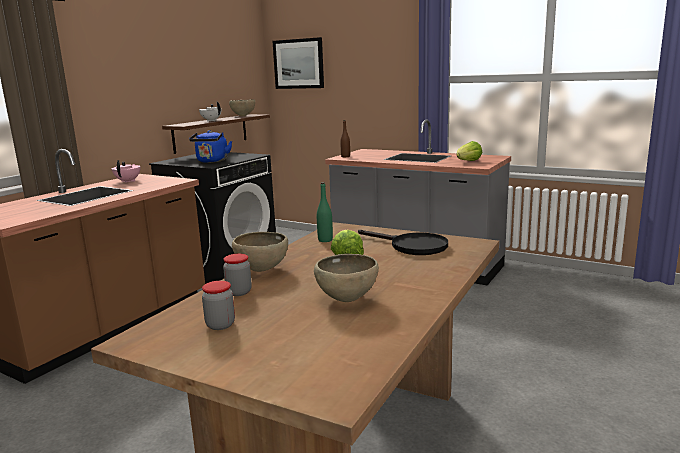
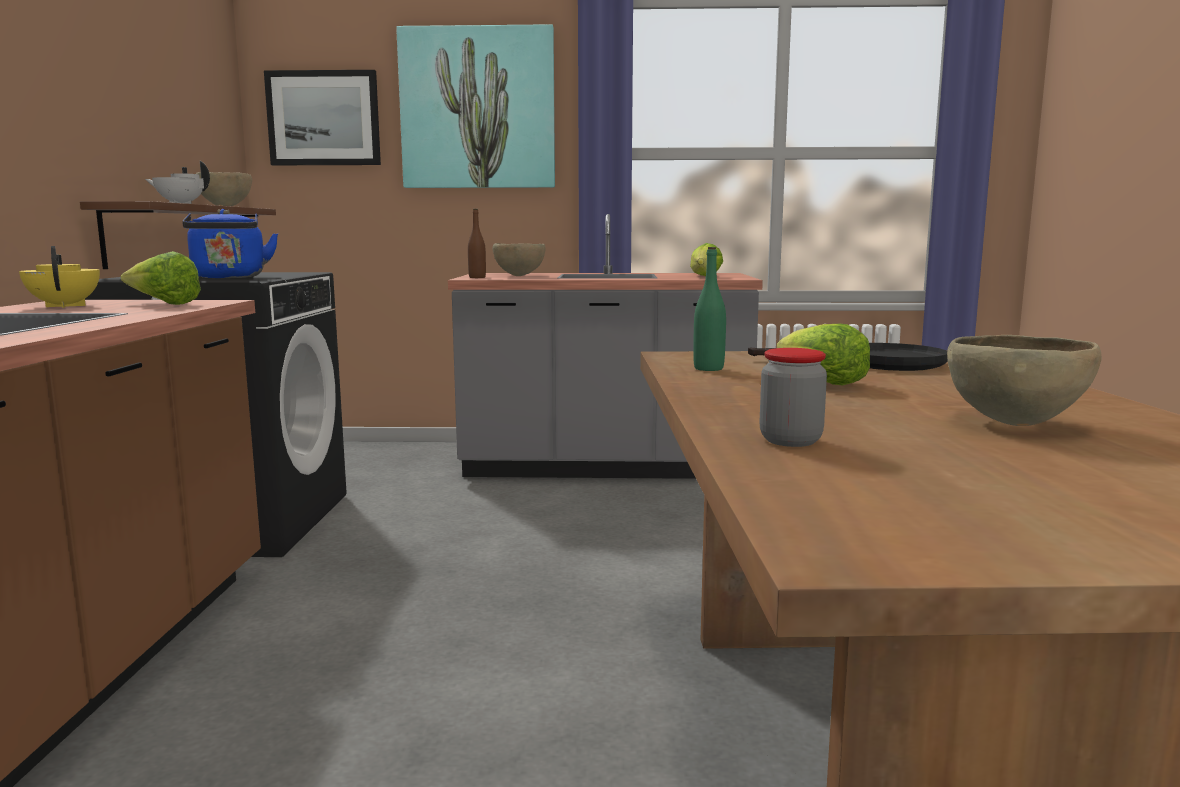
camera: 30 degrees left, 5 degrees down
(128, 181) = (65, 306): pink teapot -> yellow teapot
(159, 182) = (163, 304): none -> lettuce
(220, 325) = (933, 488): jar -> none
(262, 270) = (727, 410): brown bowl -> brown bowl (519, 276)
(370, 56) = (478, 109): none -> picture

